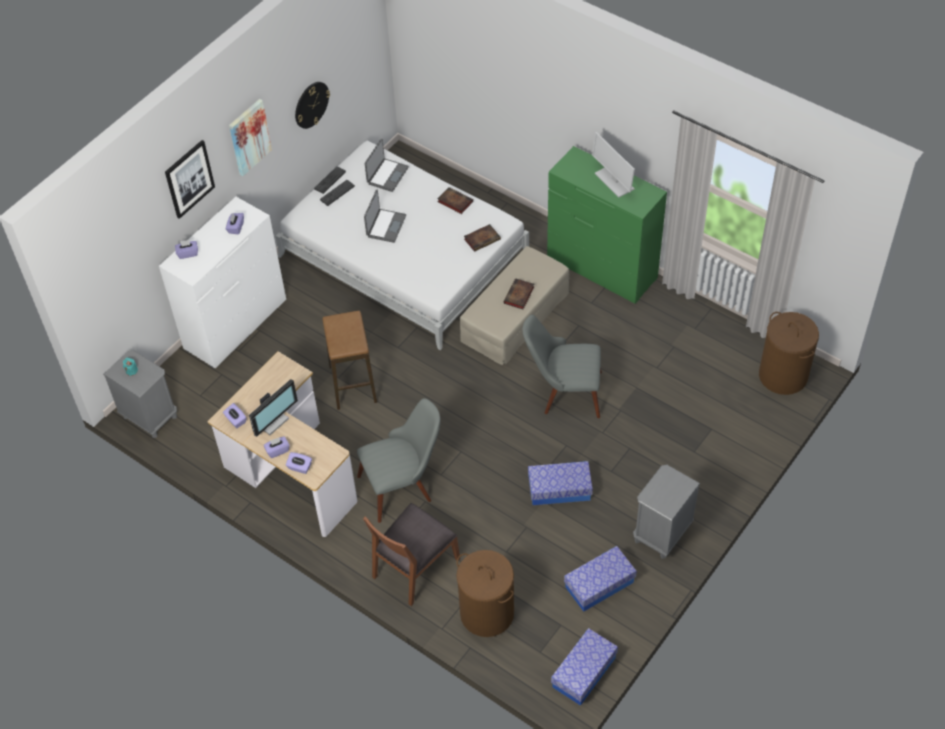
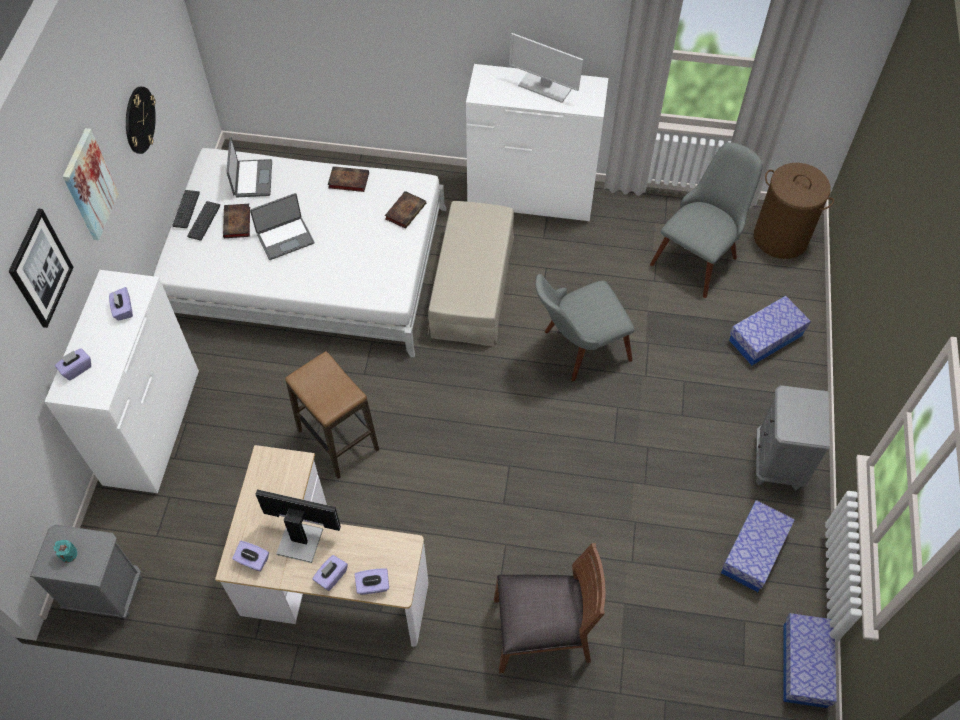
camera: 30 degrees left, 5 degrees up
(271, 420) = (300, 539): monitor -> monitor turned 90 degrees counterclockwise
(385, 226) = (285, 238): laptop -> laptop turned 75 degrees clockwise
(403, 485) = (469, 536): grey chair -> grey chair (700, 254)
(414, 567) = (542, 632): brown chair -> brown chair turned 105 degrees counterclockwise
(486, 613) = (657, 647): brown laundry basket -> none
(519, 296) = (480, 260): book -> book (237, 223)
(559, 489) = (642, 461): storage box -> storage box (765, 338)
(602, 268) = (531, 197): green dresser -> white dresser

